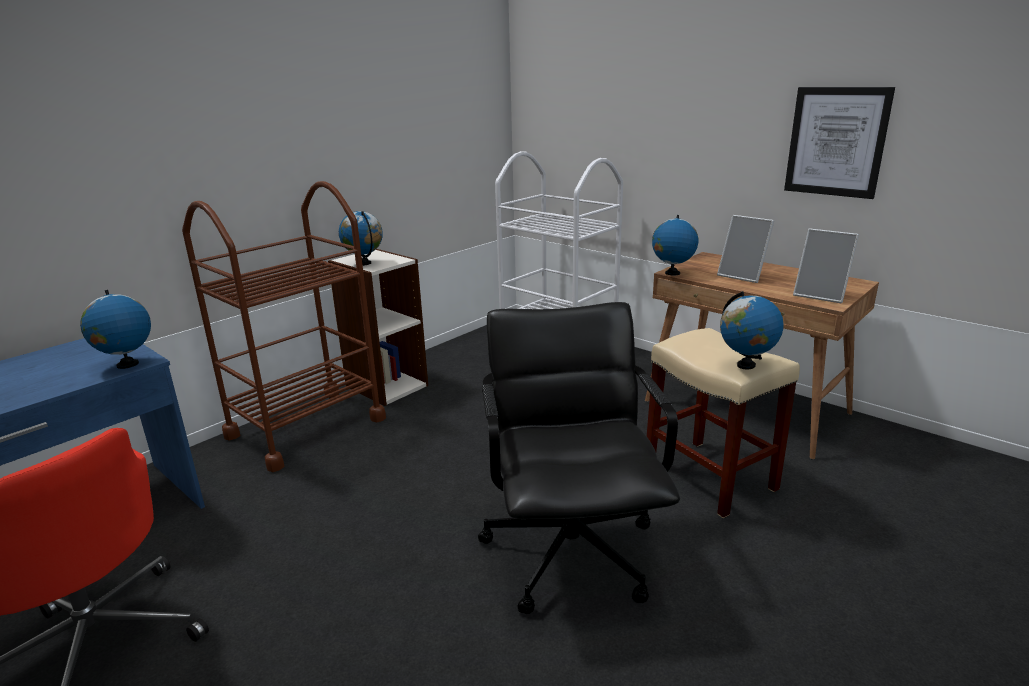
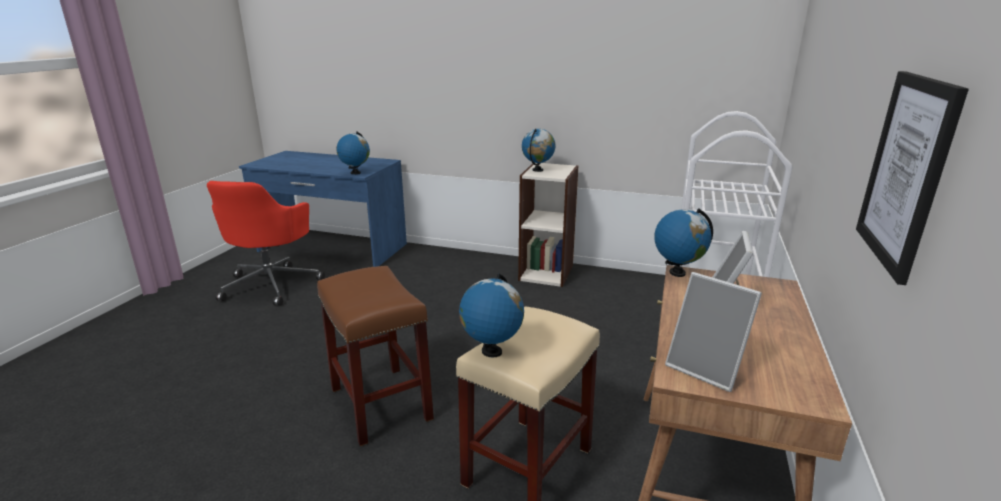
camera: 65 degrees right, 0 degrees up
(306, 427) = (470, 266): brown cart -> none
(571, 550) = (381, 404): black office chair -> brown stool
(821, 295) = (707, 368): picture frame -> picture frame turned 60 degrees counterclockwise

